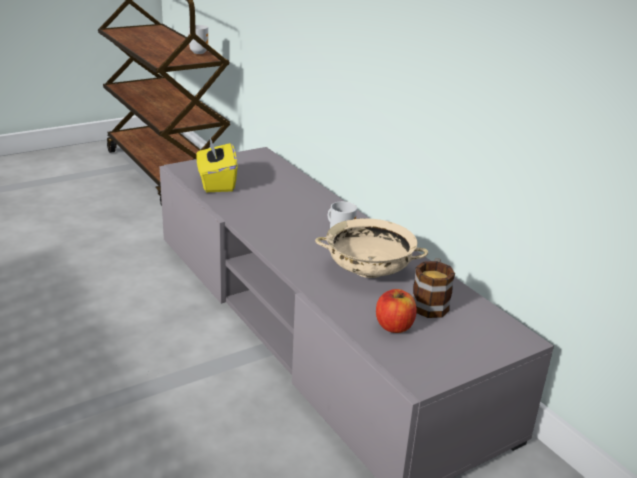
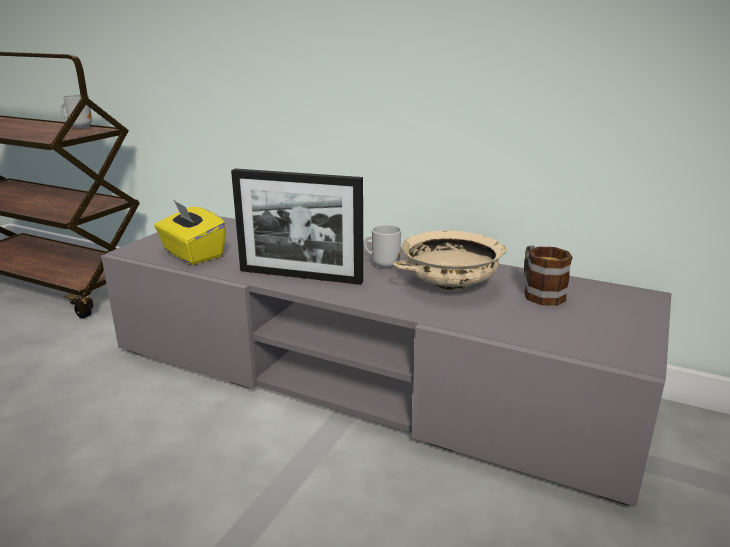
camera: 30 degrees left, 5 degrees down
(267, 225) = (300, 276): none -> picture frame
(394, 326) = (543, 322): apple -> none

